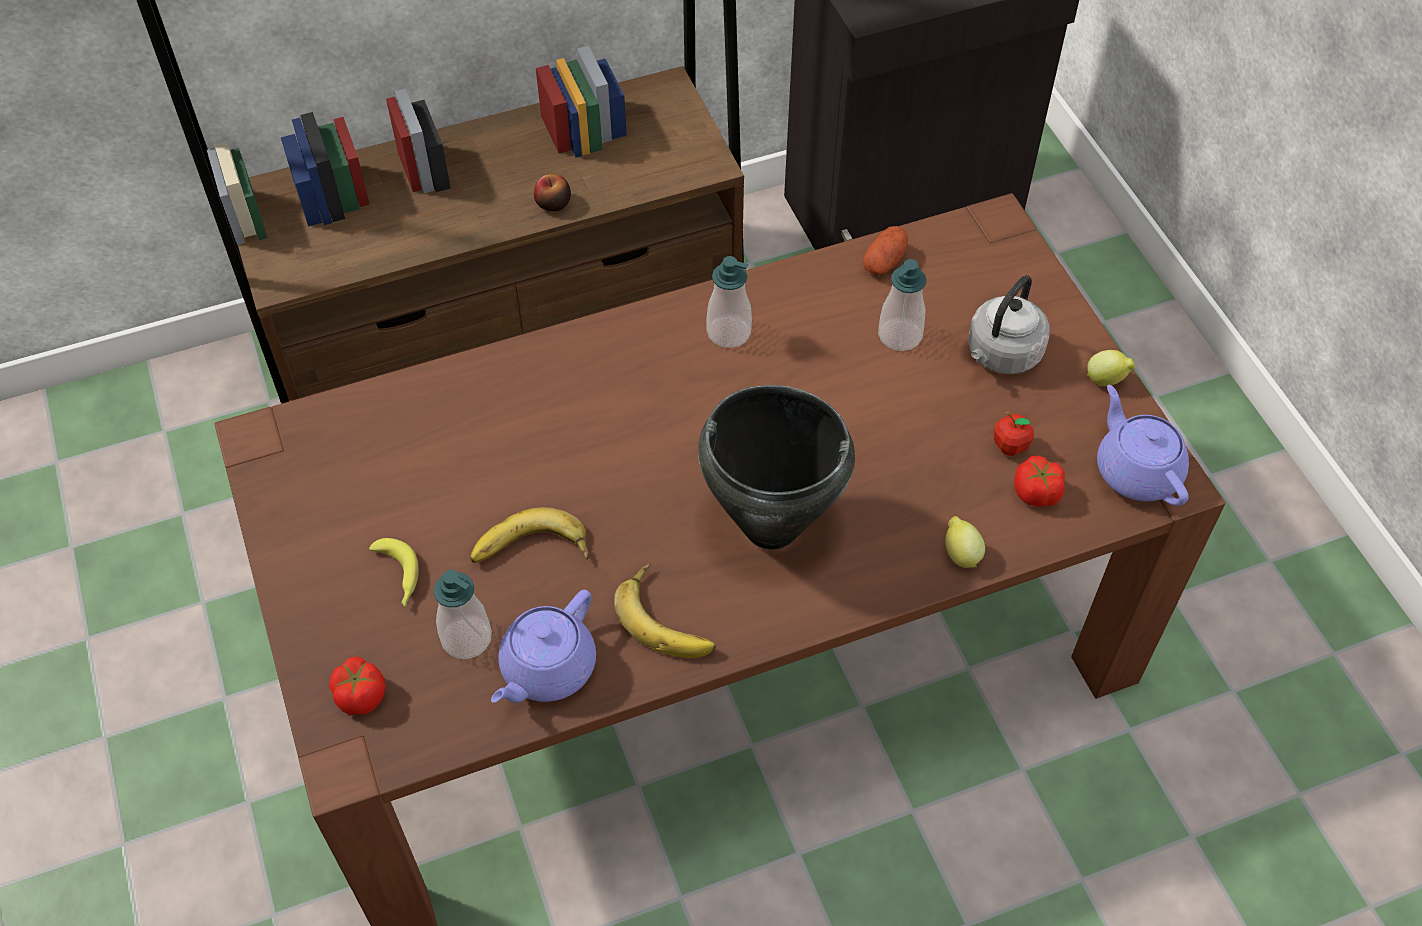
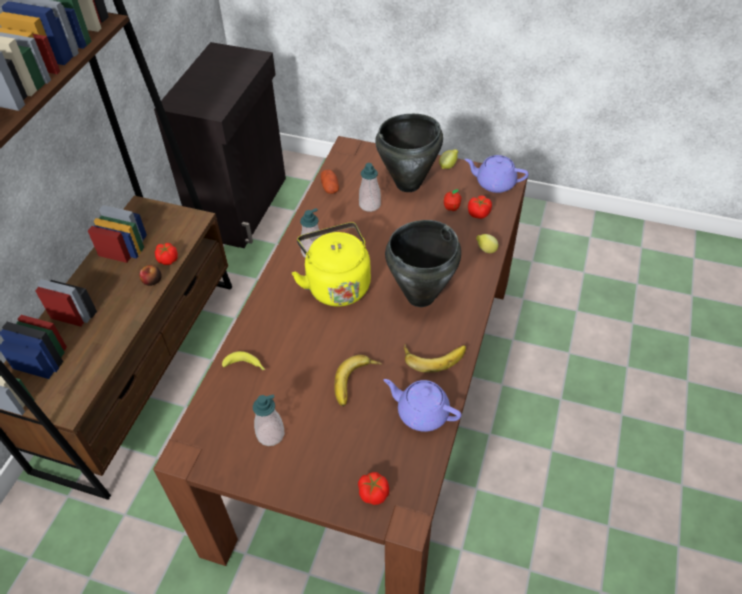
camera: 50 degrees left, 5 degrees down
(398, 577) = (321, 441): banana -> banana (246, 366)
(466, 638) = (379, 433): soap dispenser -> soap dispenser (270, 434)
(547, 668) = (421, 412): purple teapot -> purple teapot turned 135 degrees clockwise
(606, 191) = (168, 259): none -> tomato
(693, 404) = (336, 284): none -> yellow kettle
(1001, 355) = (408, 184): grey kettle -> black cooking pot

